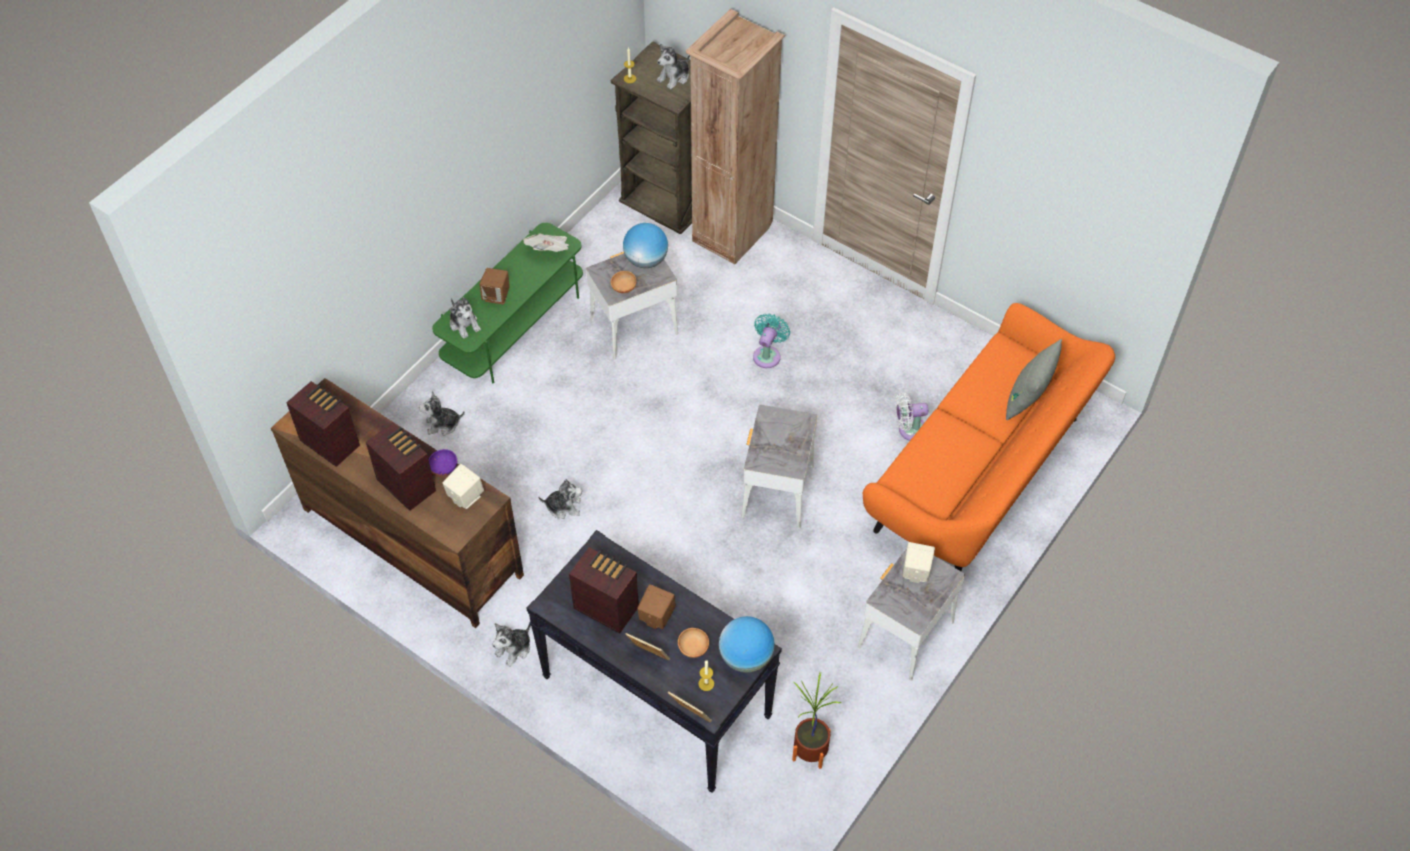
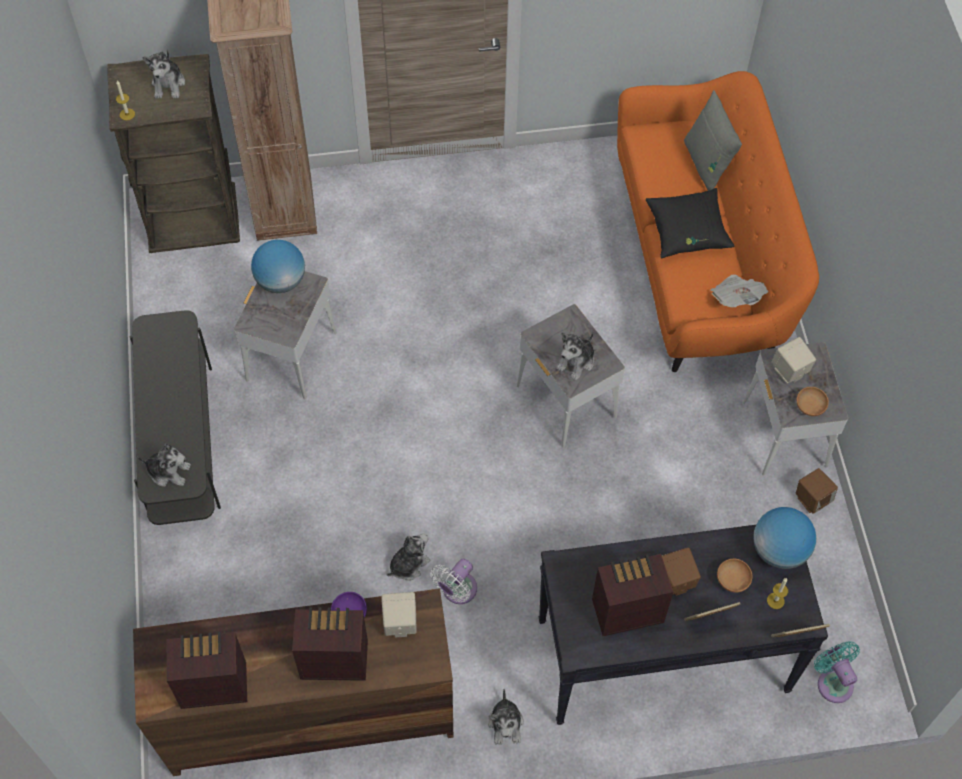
camera: 45 degrees left, 5 degrees up
(443, 424) = (216, 584): plush toy -> plush toy (576, 362)
(497, 296) = (169, 421): brown speaker -> brown speaker (812, 499)
(515, 326) = (181, 440): green tv stand -> grey tv stand
(549, 250) = (170, 341): newspaper -> newspaper (736, 298)
(623, 288) = (289, 322): brown bowl -> brown bowl (809, 407)
(768, 354) = (431, 291): turquoise fan -> turquoise fan (833, 681)
(810, 752) = (820, 590): potted plant -> none
(909, 430) = (609, 266): white fan -> white fan (457, 591)
(959, 431) = (687, 231): none -> black pillow

